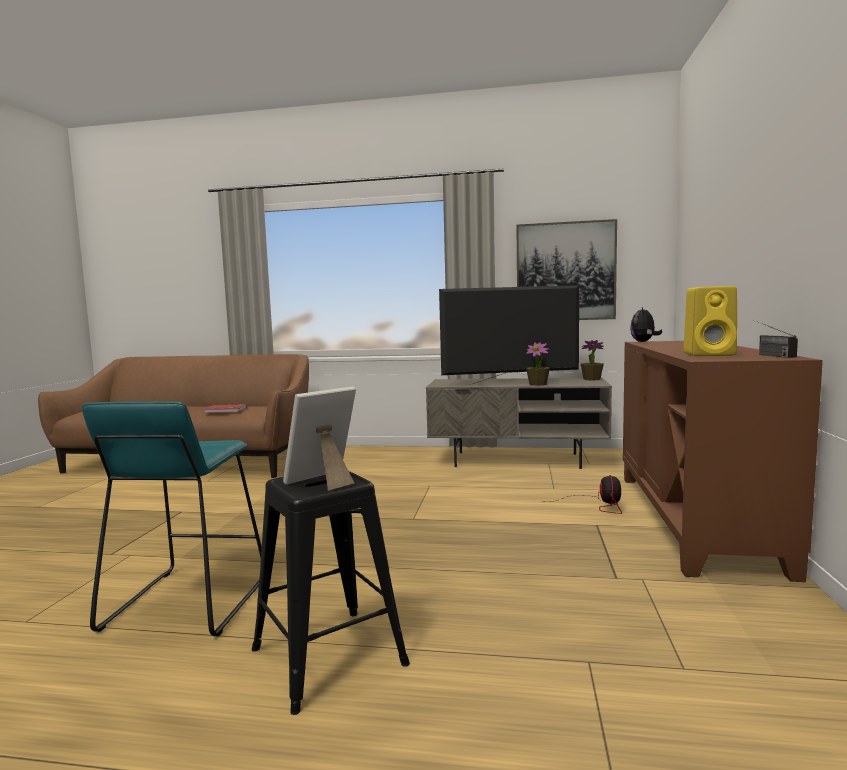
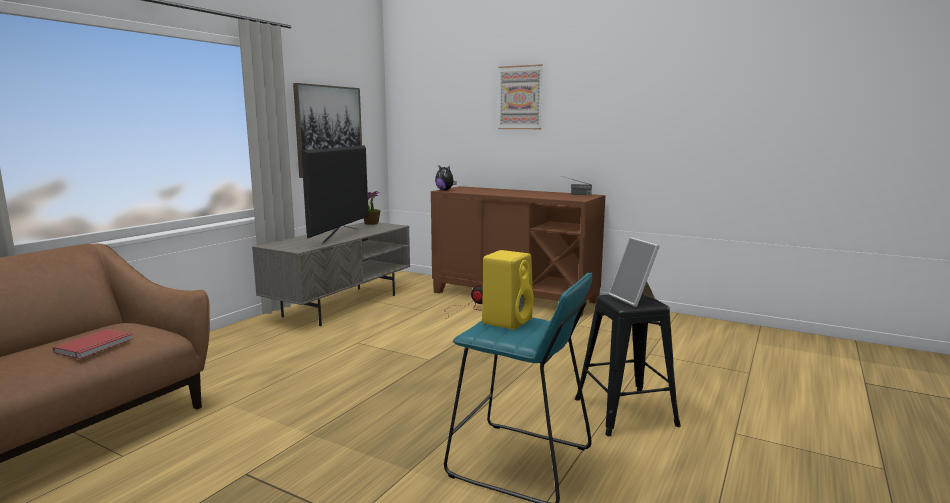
camera: 70 degrees left, 5 degrees up
(538, 384) = (365, 233): potted plant -> none
(710, 354) = (556, 196): yellow speaker -> yellow speaker (507, 320)
(753, 190) = (520, 97): none -> picture

